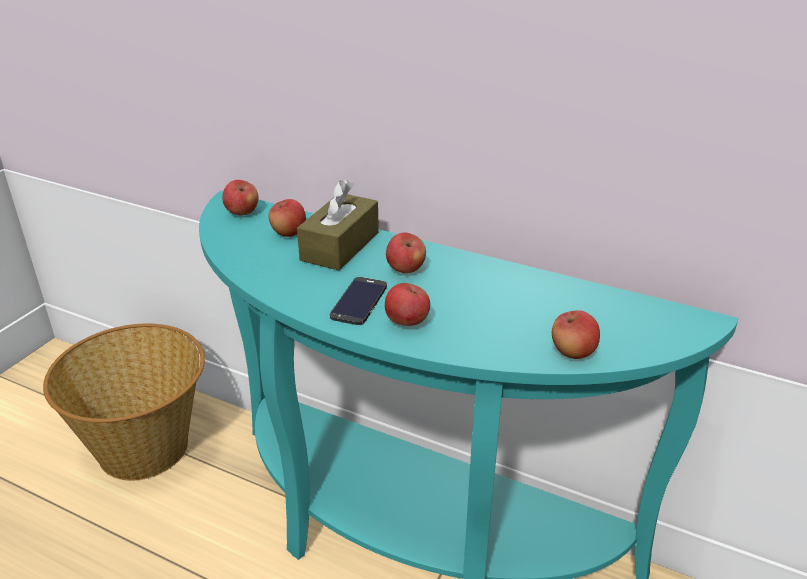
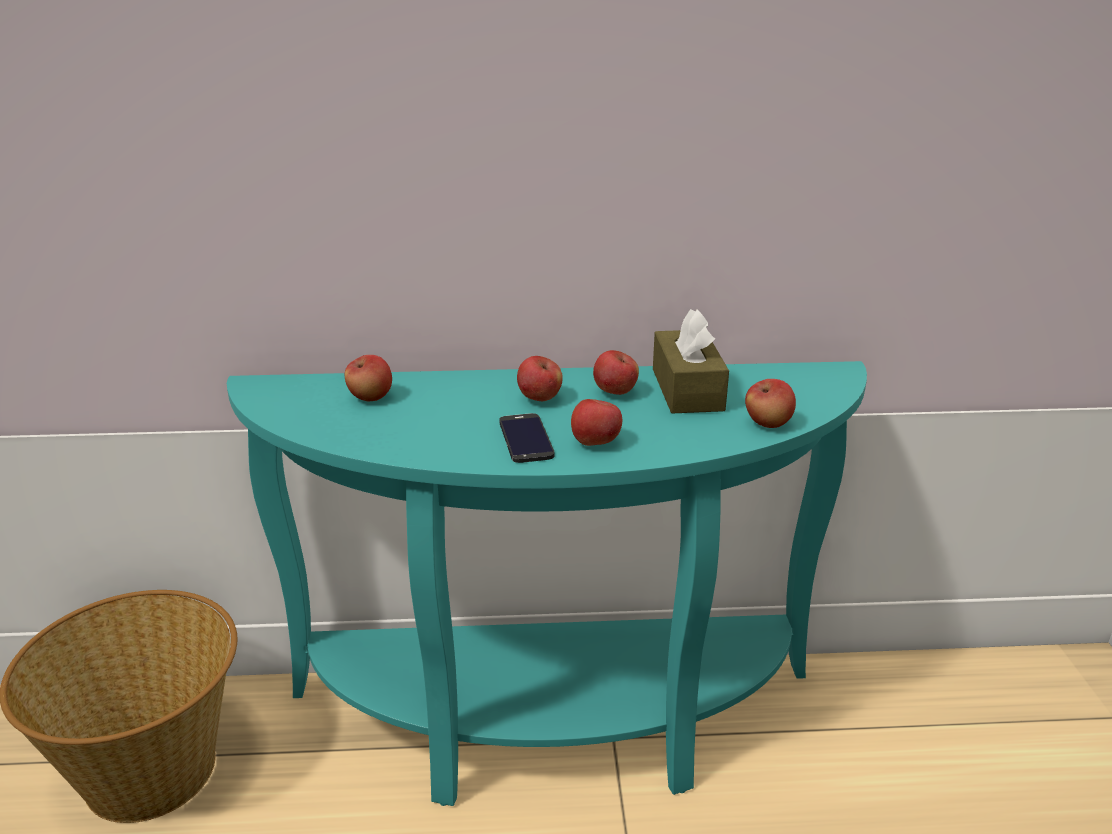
camera: 30 degrees left, 5 degrees down
(242, 213) = (288, 392): apple -> apple (615, 392)
(340, 246) = (444, 395): brown tissue box -> brown tissue box (687, 389)

